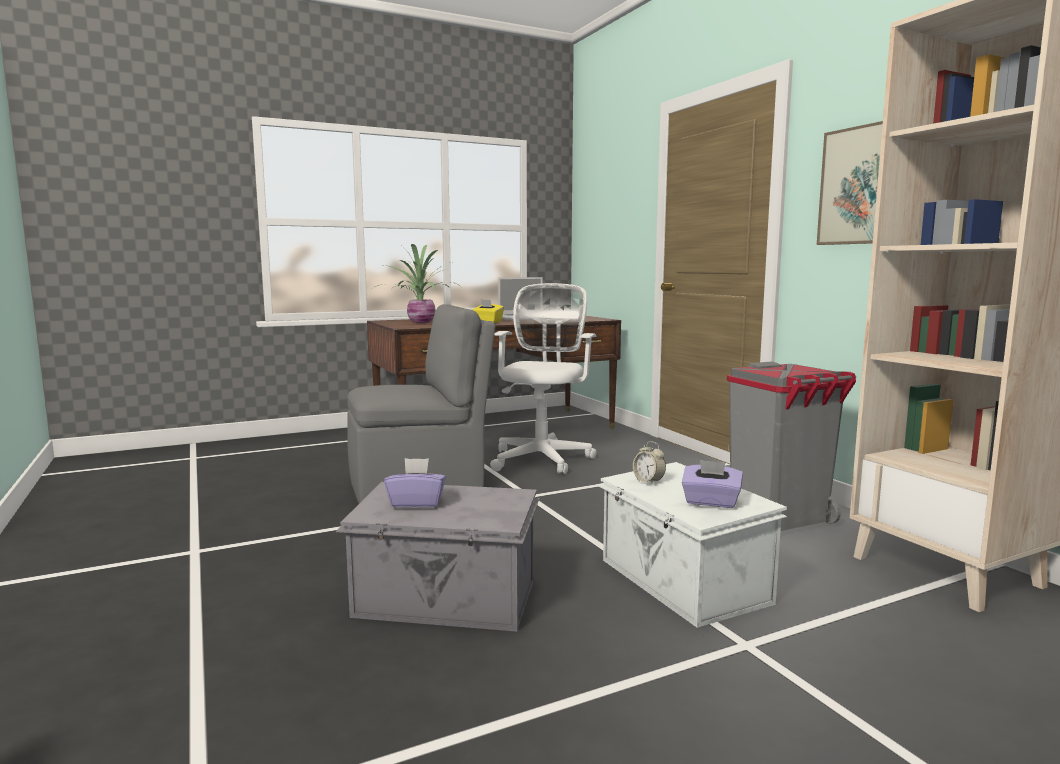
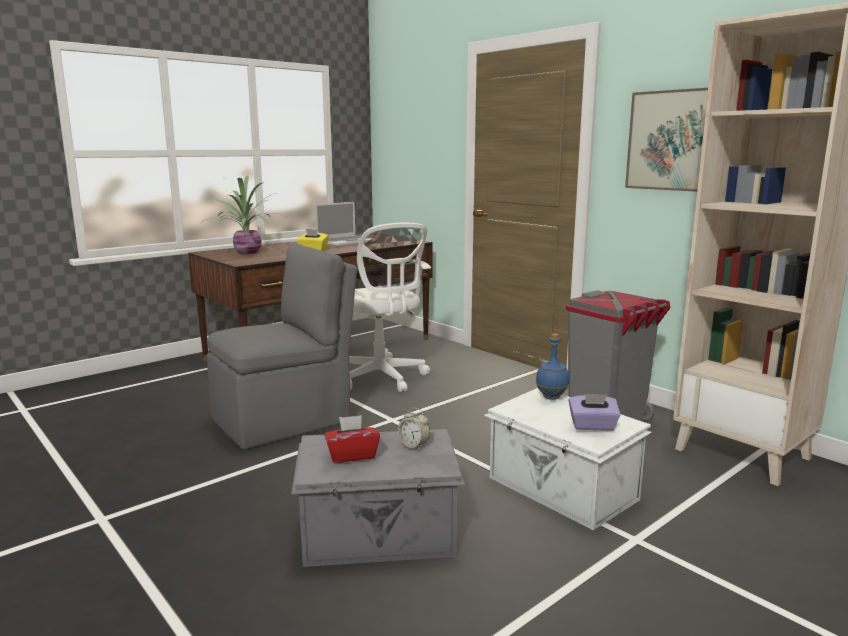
camera: 15 degrees left, 5 degrees up
(416, 502) = (352, 455): purple tissue box -> red tissue box
(542, 458) = (382, 378): white office chair -> white office chair turned 150 degrees clockwise
(648, 481) = (530, 409): alarm clock -> alarm clock (414, 445)
(681, 472) = (551, 397): none -> blue bottle

